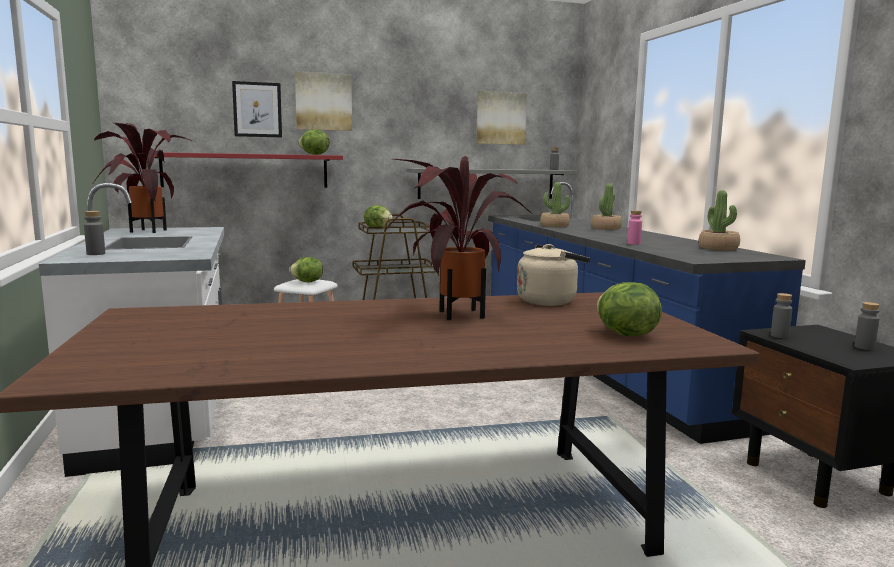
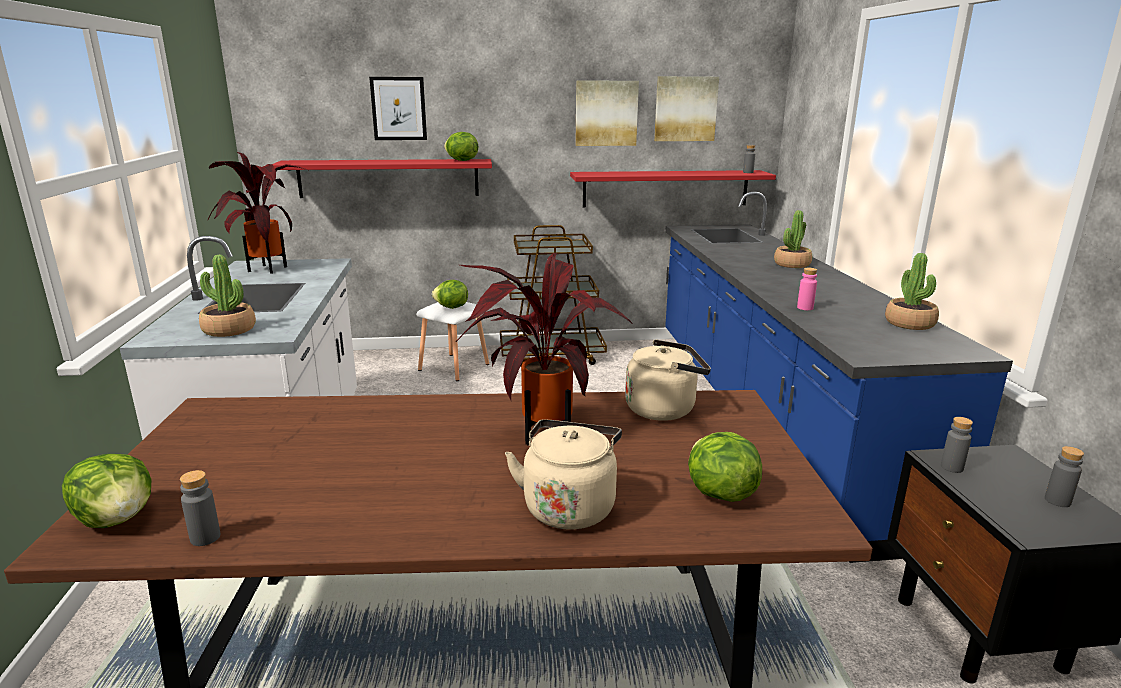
camera: 10 degrees right, 10 degrees up
(96, 254) = (185, 326): grey bottle -> grey bottle (205, 537)
(323, 101) = (473, 96): picture -> picture (606, 113)
(378, 228) = (534, 244): lettuce -> lettuce (117, 519)
(487, 184) = (665, 188): grey shelf -> red shelf
(508, 344) = (569, 506): none -> beige kettle
(554, 226) = (730, 256): potted plant -> potted plant (229, 330)

